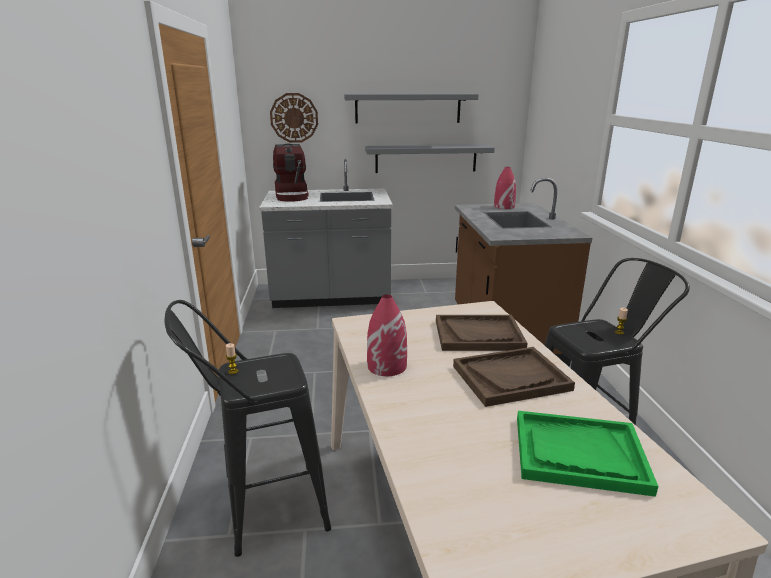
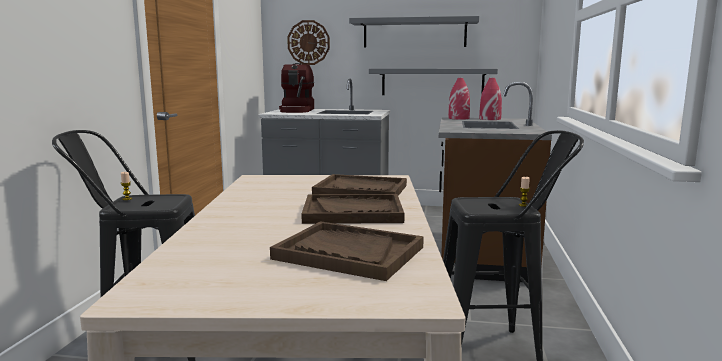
camera: 15 degrees right, 10 degrees down
(387, 366) = (248, 198): red vase -> red vase (458, 118)
(578, 454) = (348, 253): green tray -> brown tray

